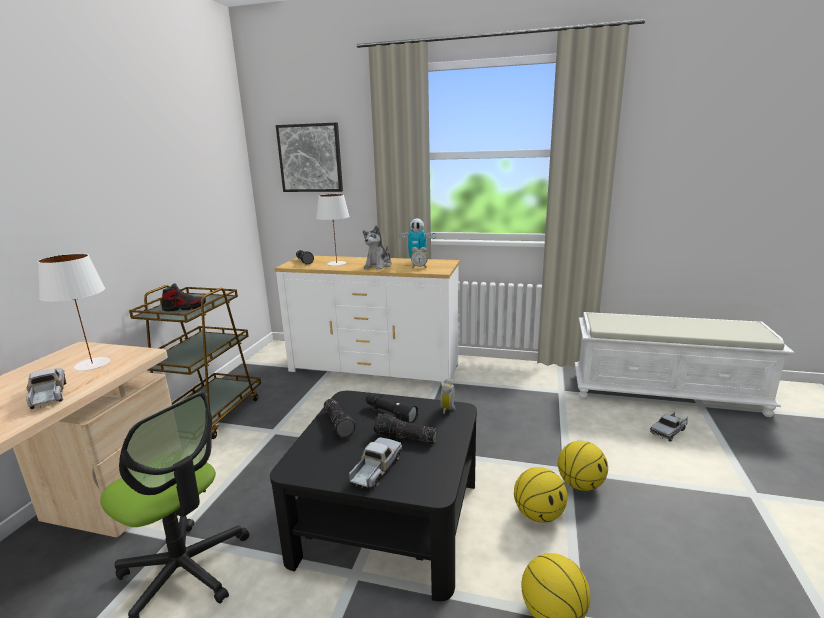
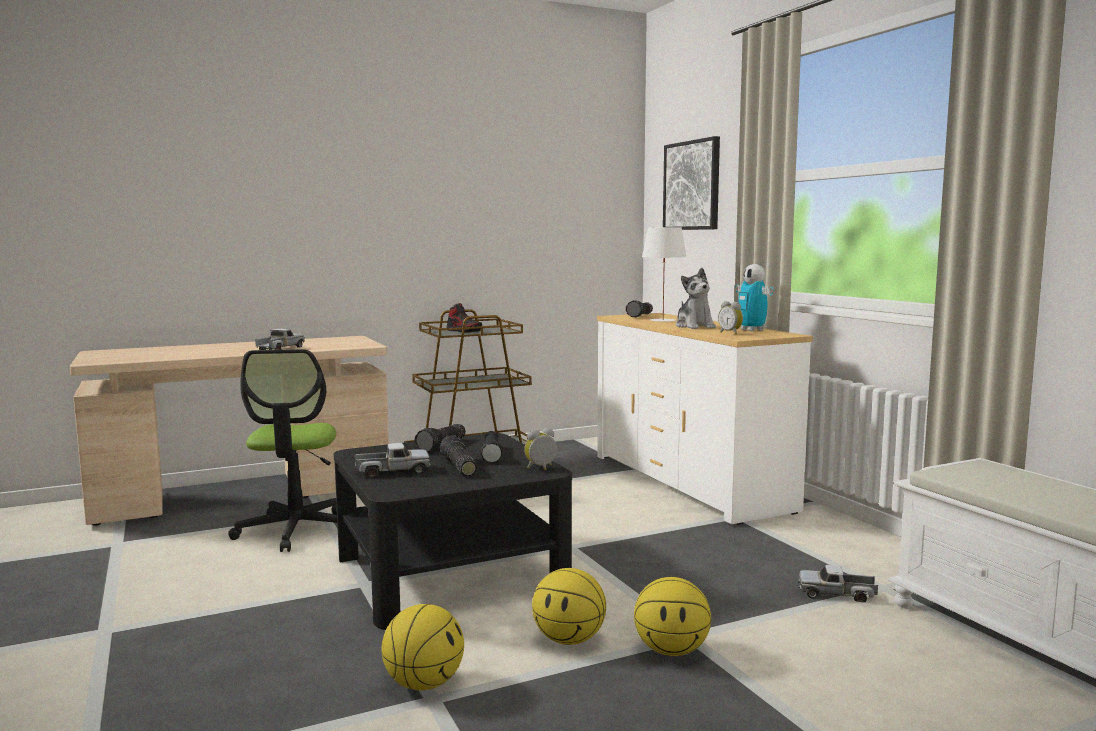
camera: 50 degrees right, 10 degrees down
(93, 363) = (335, 344): white table lamp -> none
(378, 266) = (694, 326): plush toy -> plush toy turned 90 degrees counterclockwise
(669, 431) = (954, 691): toy truck -> toy truck (836, 594)

